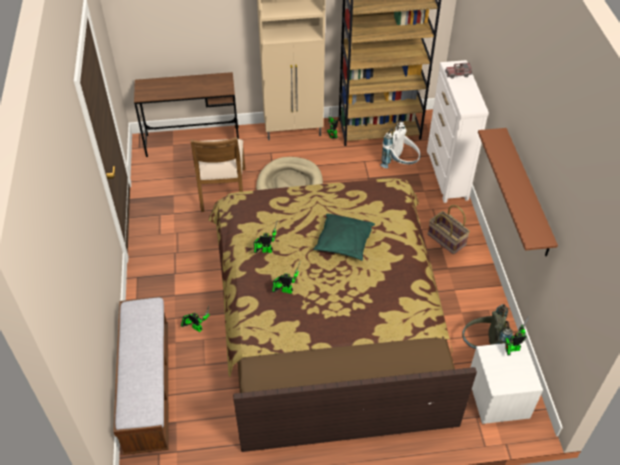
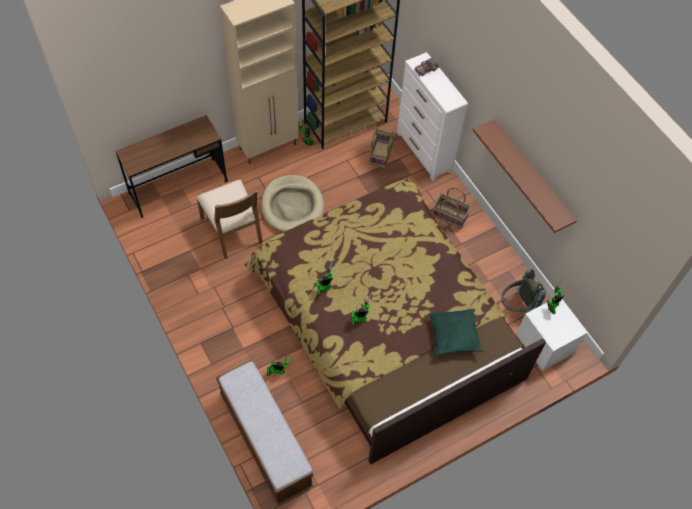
camera: 25 degrees left, 10 degrees up
(344, 243) = (386, 258): green pillow -> green pillow (454, 336)
(400, 165) = (380, 154): white backpack -> basket

